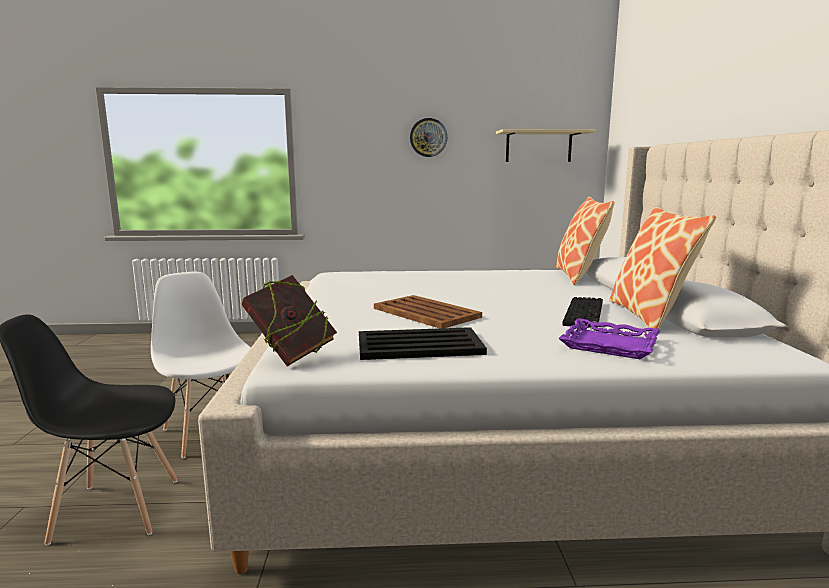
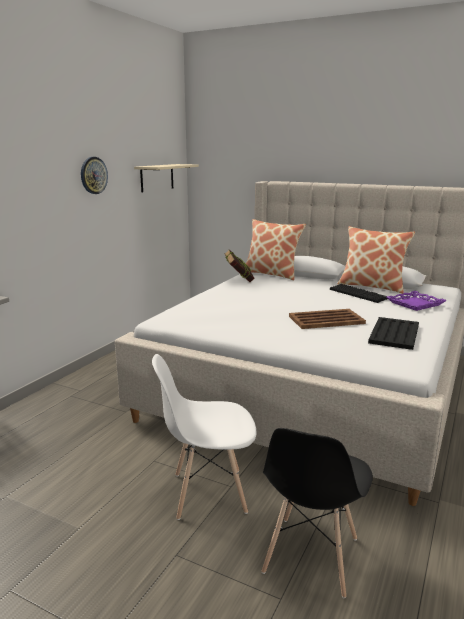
camera: 60 degrees left, 5 degrees up
(291, 356) = (395, 363): book -> book (239, 281)

